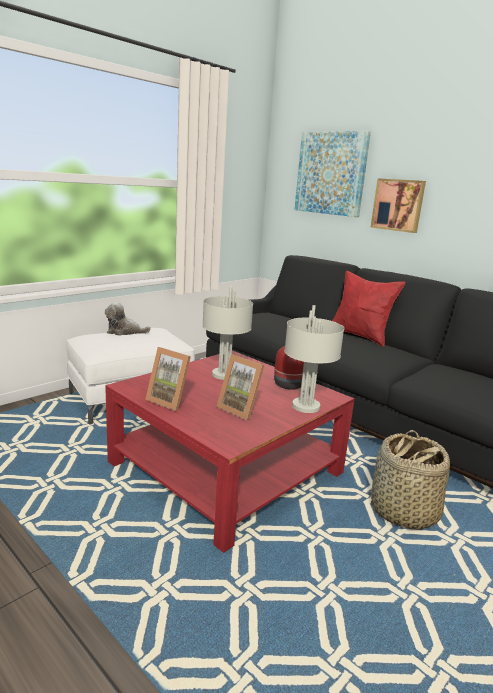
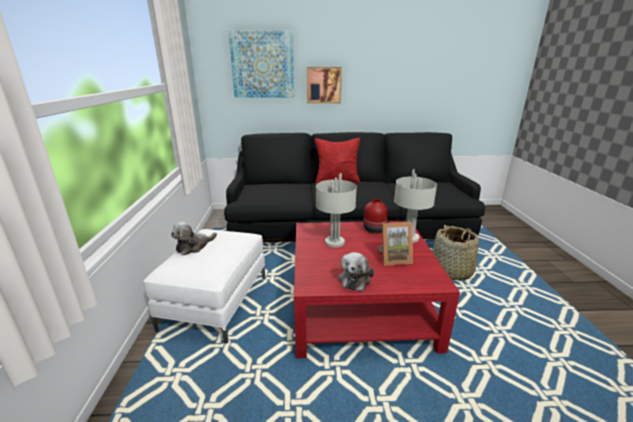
camera: 45 degrees left, 5 degrees up
(170, 400) = (355, 278): picture frame -> plush toy

